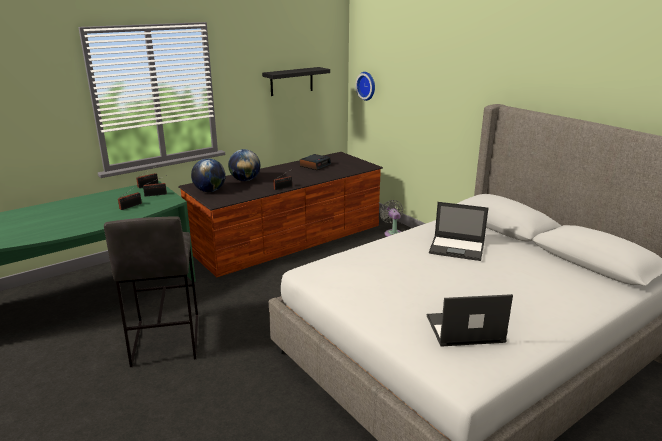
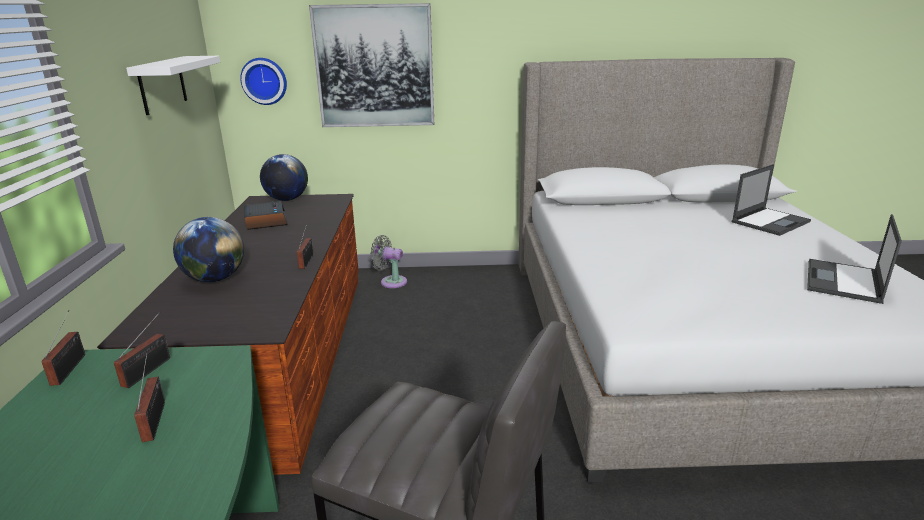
camera: 55 degrees left, 0 degrees up
(209, 191) = (198, 320): globe -> globe (287, 199)
(291, 81) = (162, 84): black shelf -> white shelf
(416, 88) = (374, 67): none -> picture
(457, 248) = (644, 229): laptop -> laptop (770, 221)

